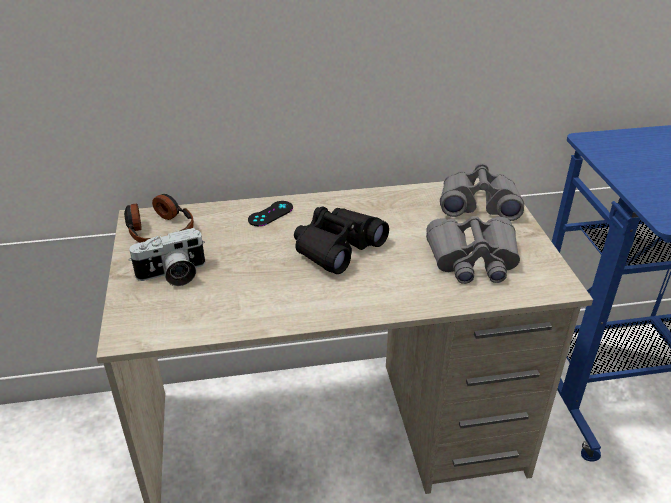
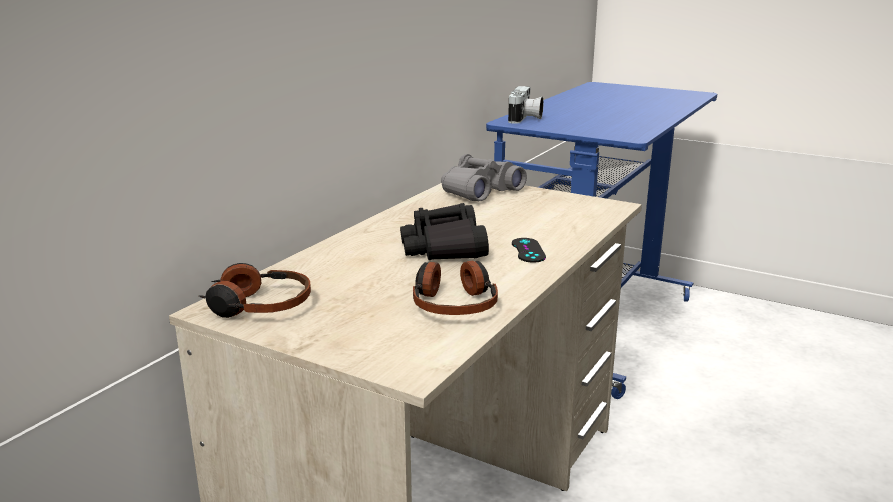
camera: 50 degrees left, 15 degrees down
(173, 275) = (352, 321): camera -> camera (525, 119)
(243, 301) = (454, 303): none -> headphones
(270, 214) = (340, 254): black game controller -> black game controller (528, 250)
(472, 260) = (543, 215): grey binoculars -> none

